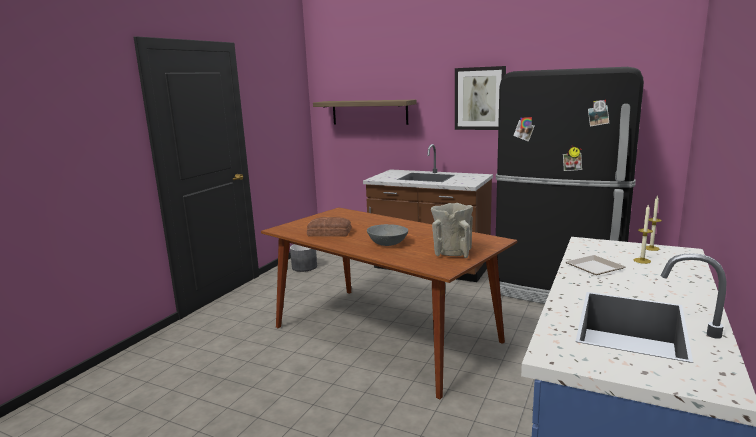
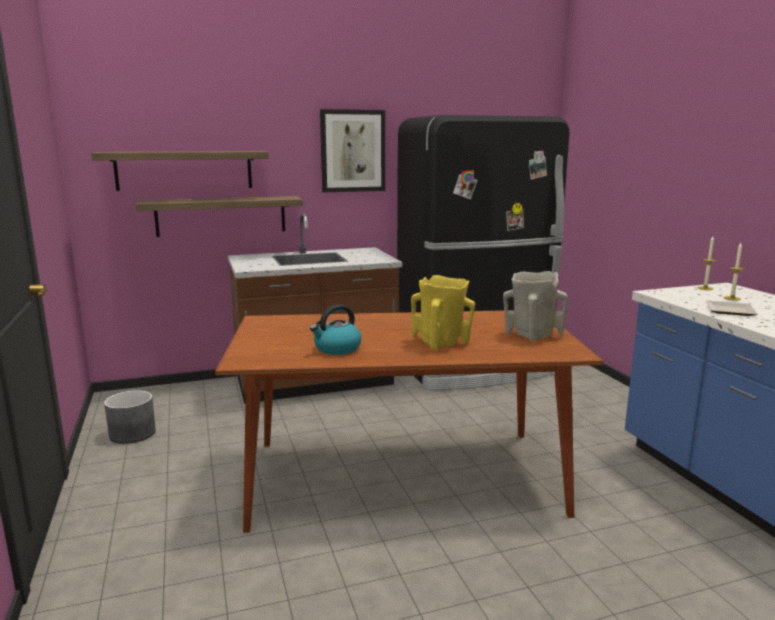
camera: 45 degrees left, 0 degrees up
(329, 233) = (337, 349): bread -> kettle
(387, 244) = (442, 343): grey bowl -> yellow vase
(389, 142) = (221, 216): none -> shelf

